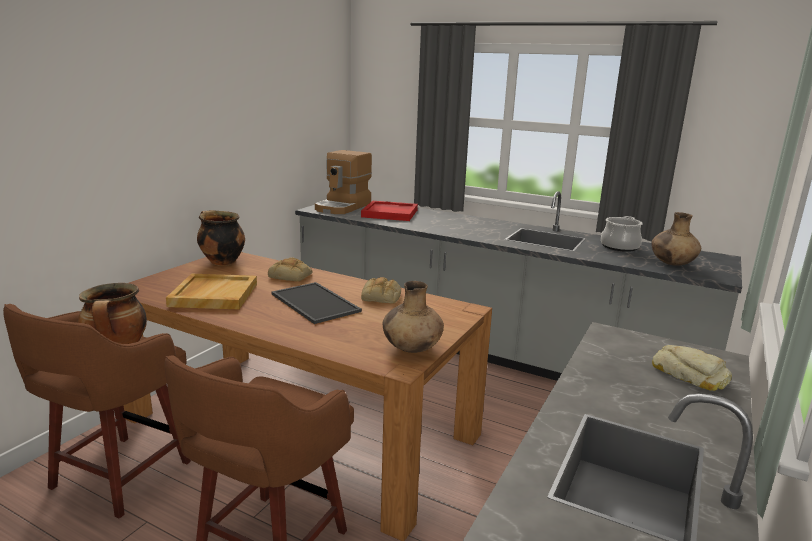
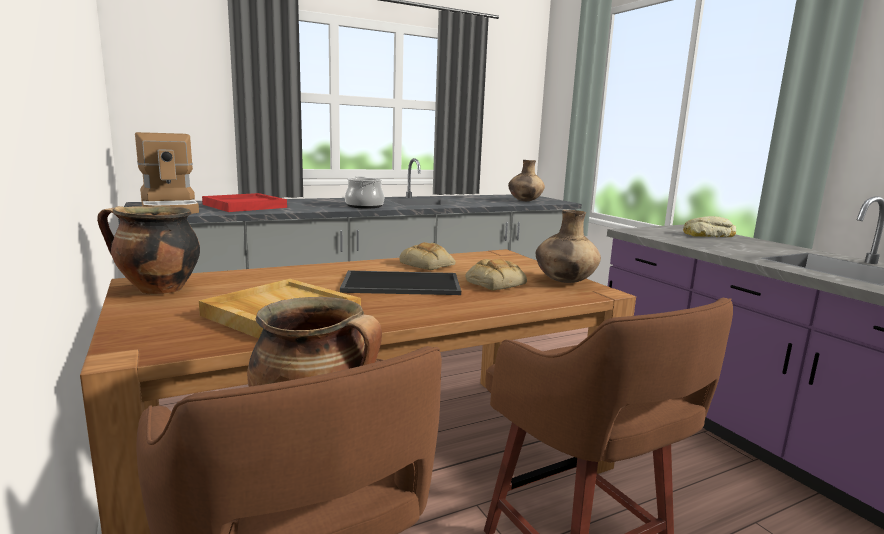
camera: 55 degrees left, 5 degrees down
(291, 275) = (296, 275): bread -> bread (495, 283)
(620, 247) = (474, 198): cooking pot -> cooking pot (364, 206)

